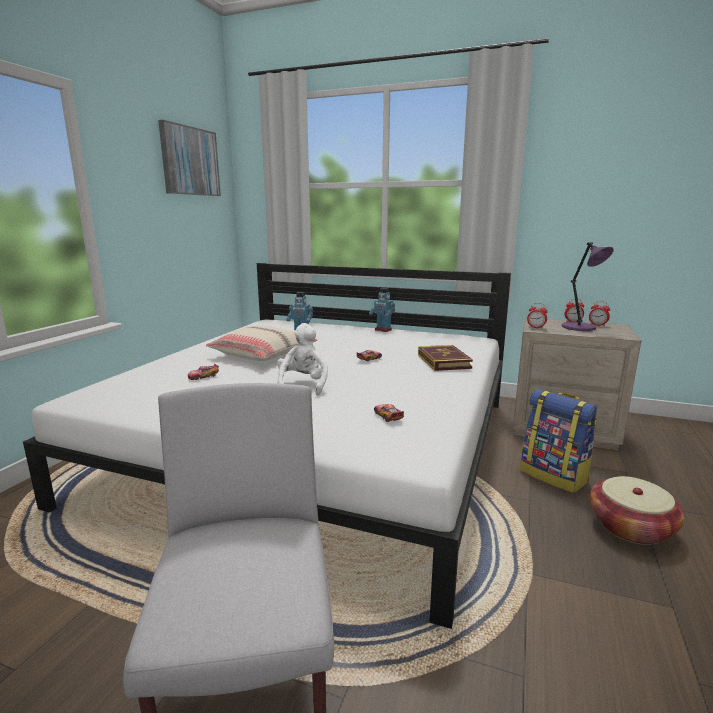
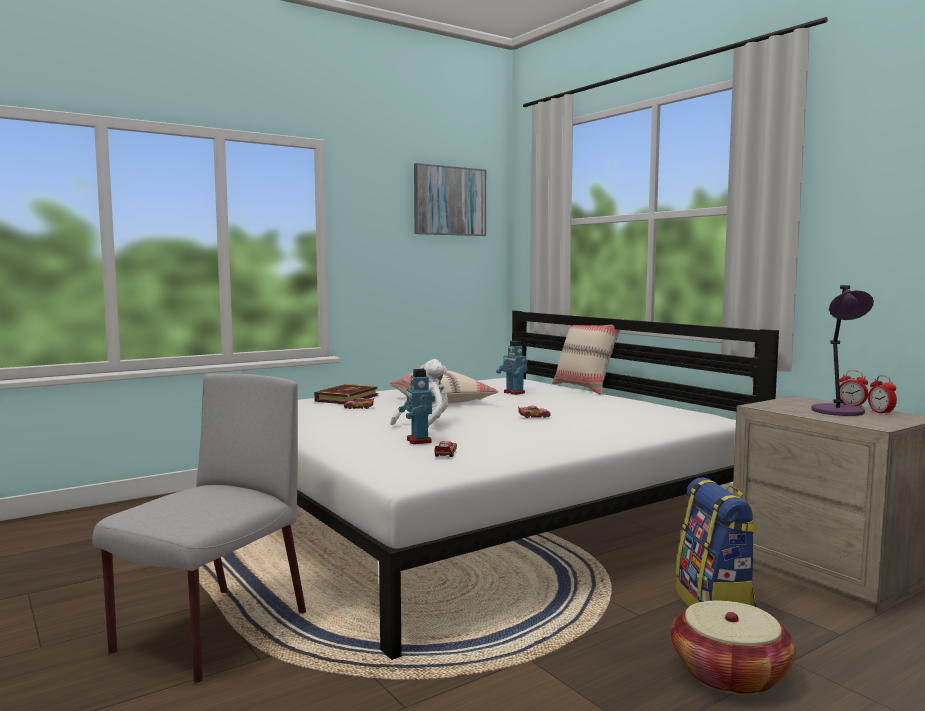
camera: 35 degrees right, 10 degrees down
(341, 323) = (585, 388): none -> beige pillow
(383, 330) = (618, 398): toy robot -> toy robot (418, 441)
(443, 361) = (612, 429): book -> book (347, 398)
(536, 327) = (768, 404): alarm clock -> none

